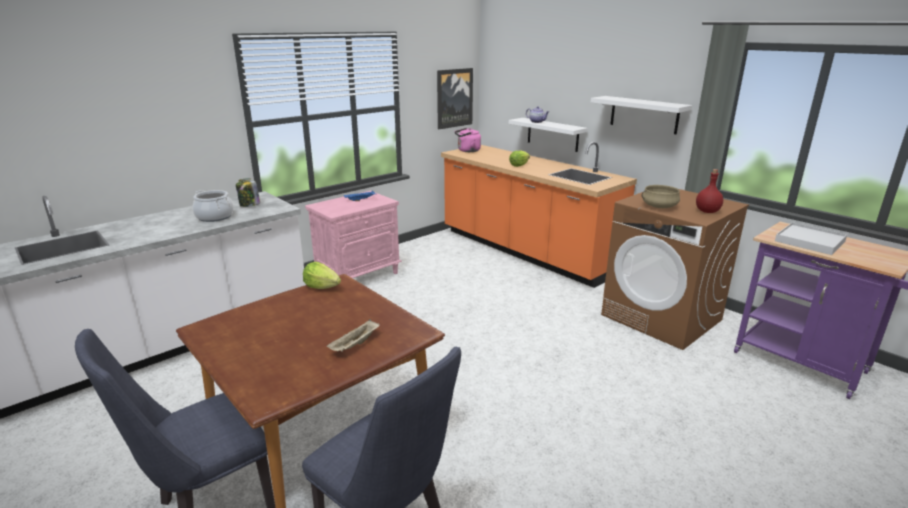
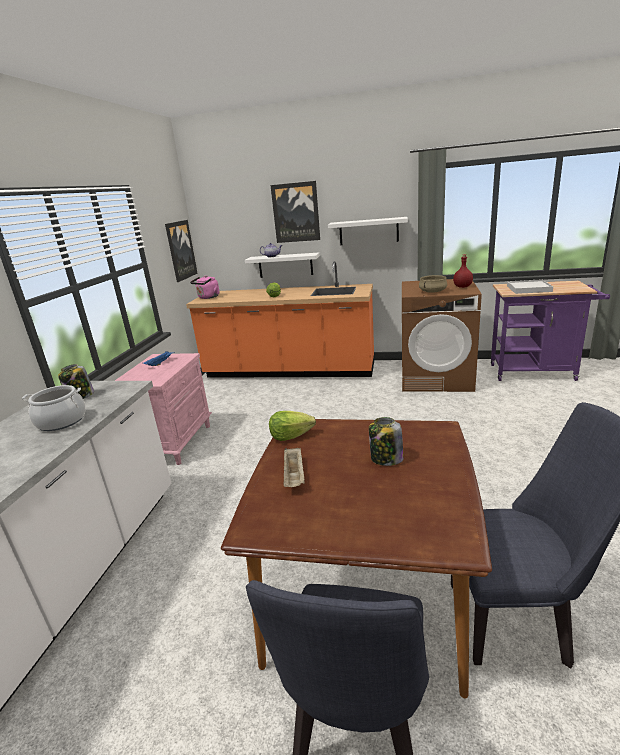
camera: 35 degrees left, 0 degrees up
(340, 331) = (386, 459): none -> jar
(355, 345) = (421, 462): beige tray -> beige tray (294, 476)
(572, 77) = (296, 212): none -> picture

